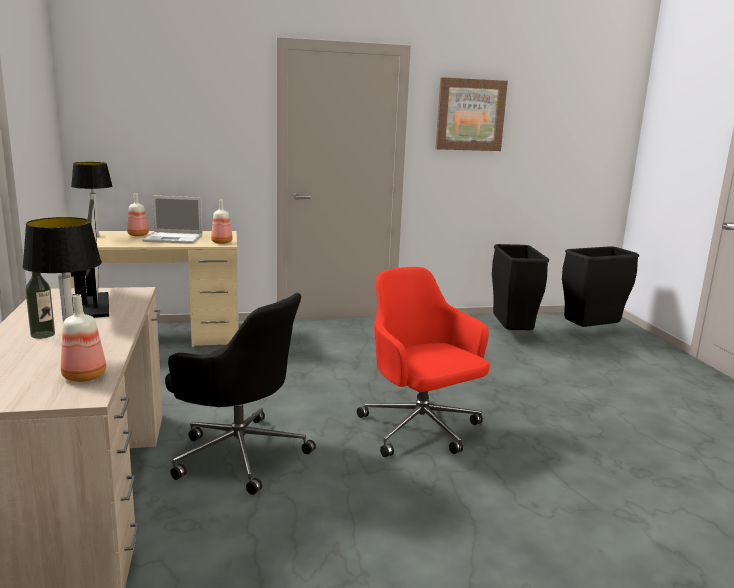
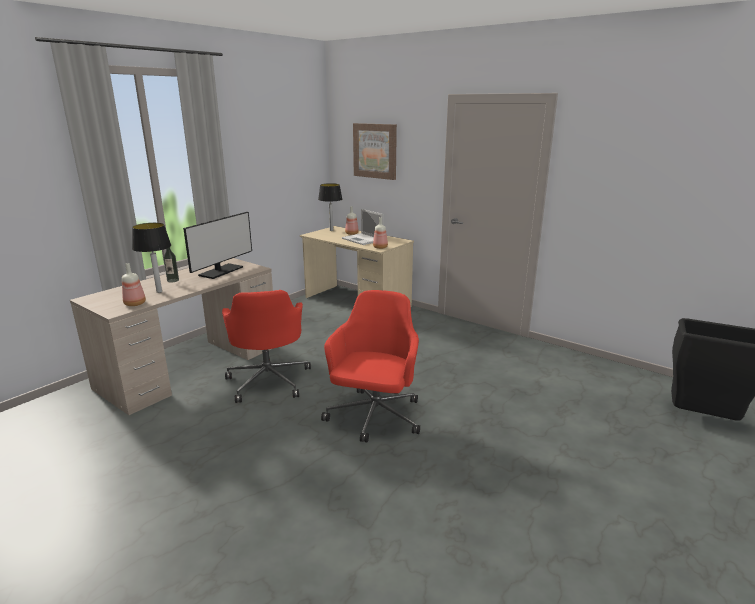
camera: 50 degrees right, 5 degrees up
(238, 453) = (269, 380): black office chair -> red office chair
(470, 115) = (615, 160): picture -> picture (375, 151)
(512, 334) = (603, 387): black trash can -> none

